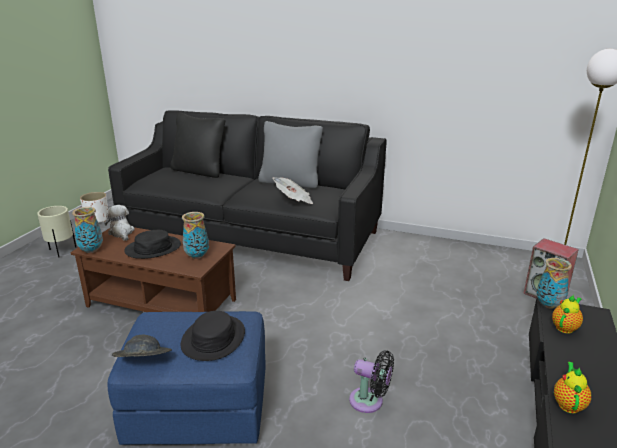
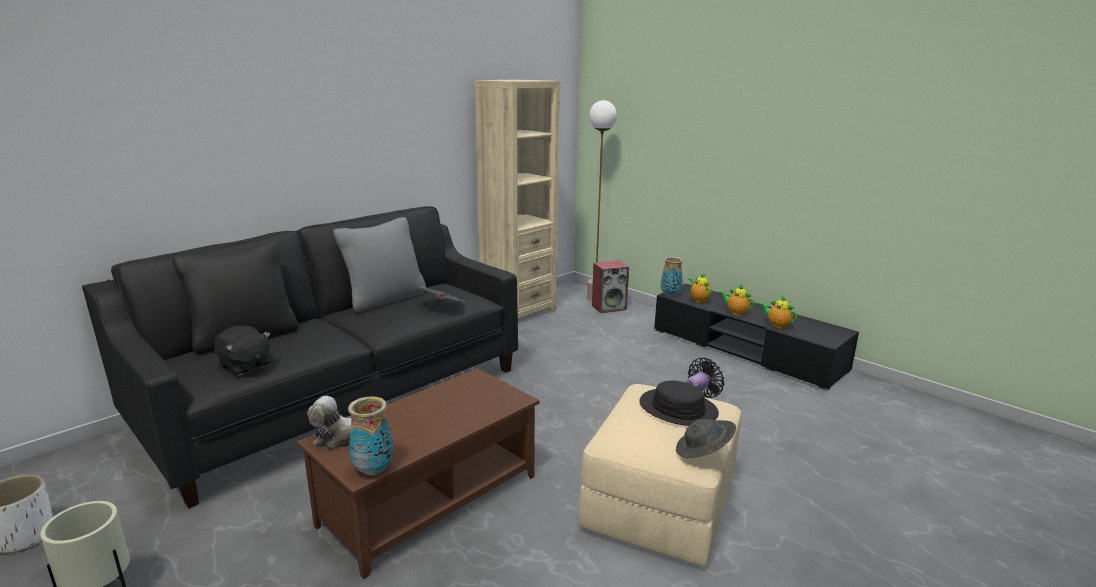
camera: 65 degrees left, 5 degrees down
(153, 248) = (426, 419): black hat -> none
(164, 182) = (245, 365): none -> black plush toy
(197, 256) = (484, 394): vase -> none
(198, 406) = (660, 505): blue ottoman -> beige ottoman
(462, 252) = (518, 311): none -> beige bookcase
(564, 361) = (736, 312): none -> teapot

